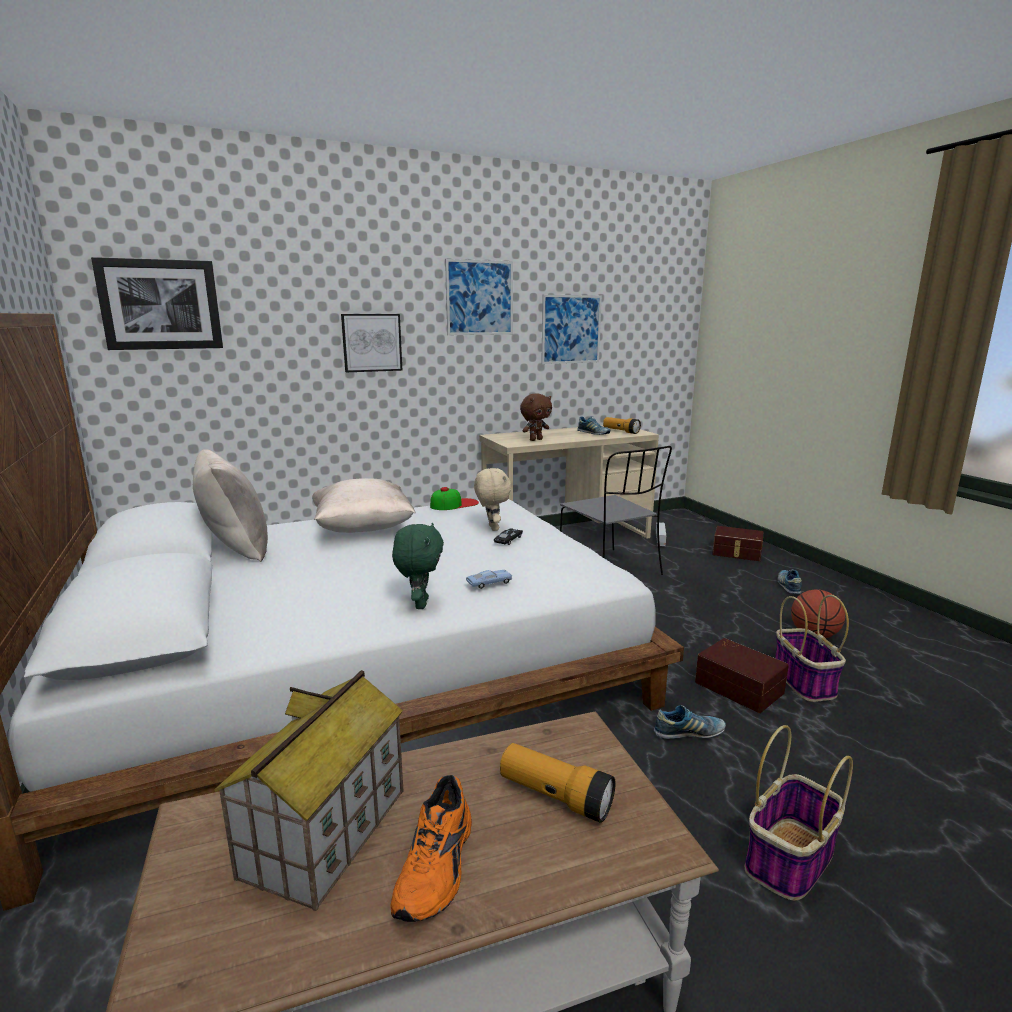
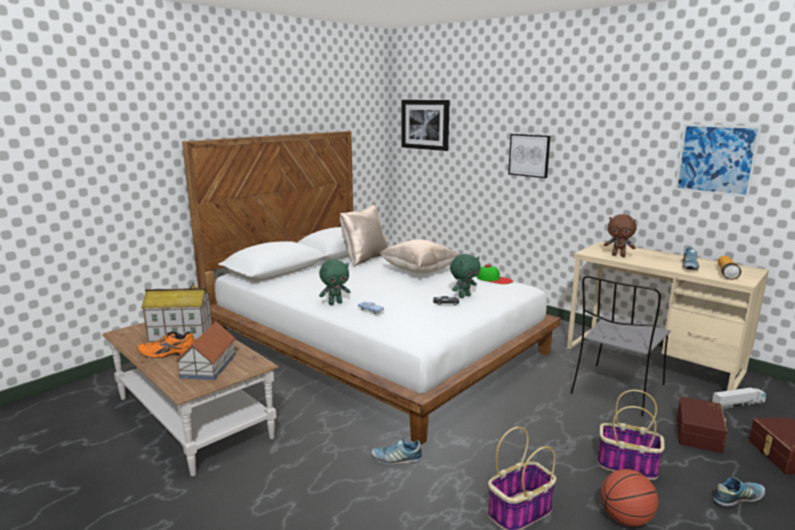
camera: 65 degrees right, 0 degrees up
(479, 298) = (618, 125): picture -> none
(492, 528) = (464, 296): beige plush toy -> green plush toy
(555, 796) = (209, 365): flashlight -> toy house
(688, 733) = (396, 459): shoe -> shoe turned 120 degrees clockwise
(739, 686) = (478, 477): brown storage box -> brown storage box (700, 434)
(789, 860) = (296, 507): basket -> basket (626, 465)

